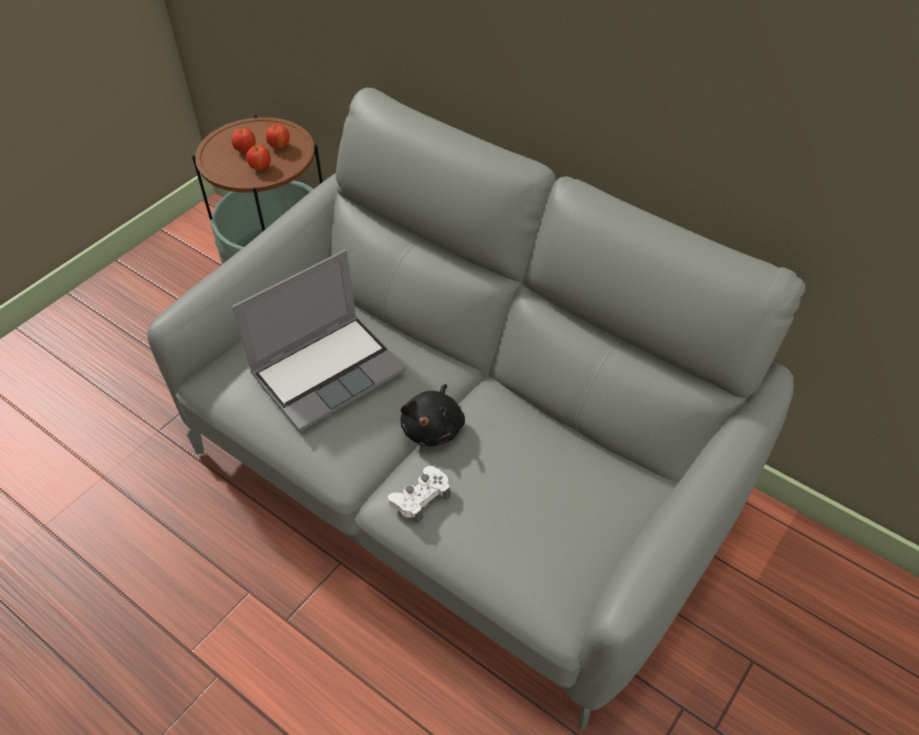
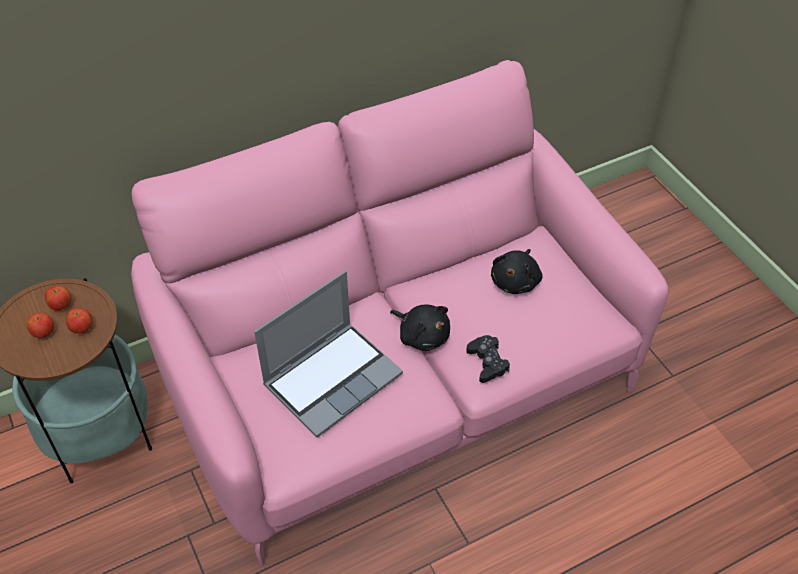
camera: 65 degrees left, 0 degrees up
(329, 371) = (333, 378): laptop -> laptop turned 60 degrees clockwise
(420, 497) = (487, 362): white game controller -> black game controller
(461, 475) = (399, 379): grey sofa -> pink sofa
(560, 483) = (516, 281): none -> black plush toy

